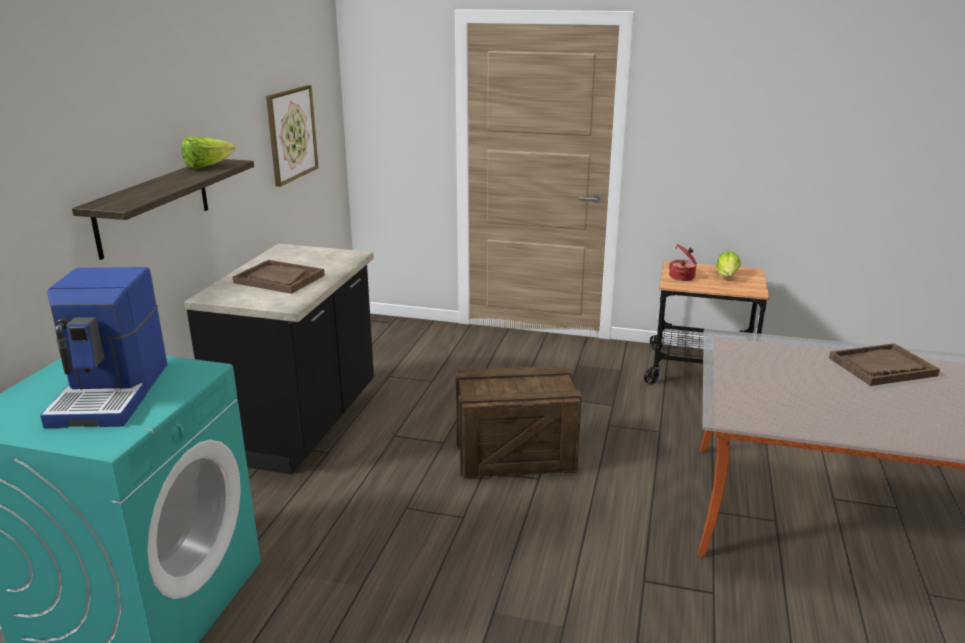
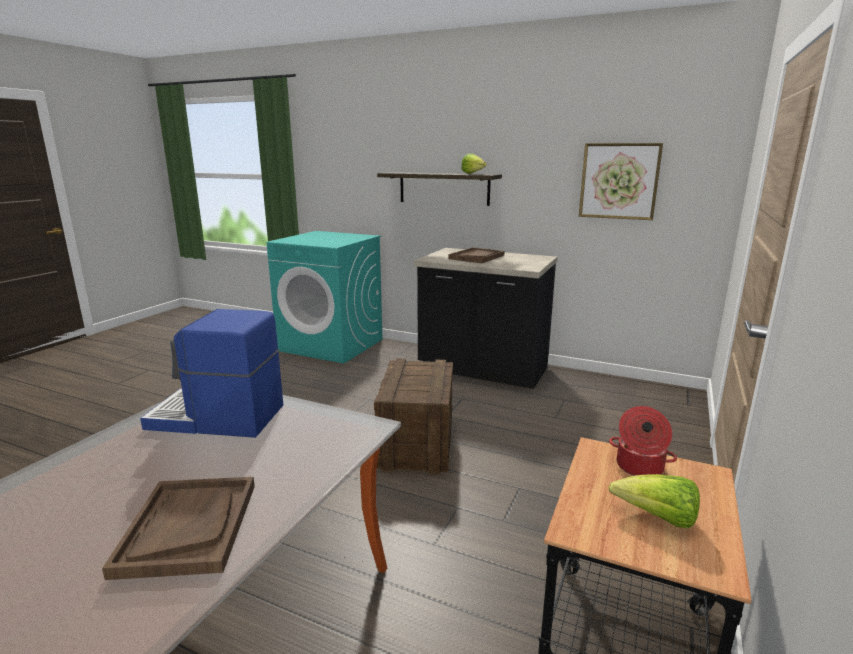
camera: 100 degrees right, 5 degrees down
(113, 393) = (324, 239): coffee machine -> coffee machine (217, 418)

